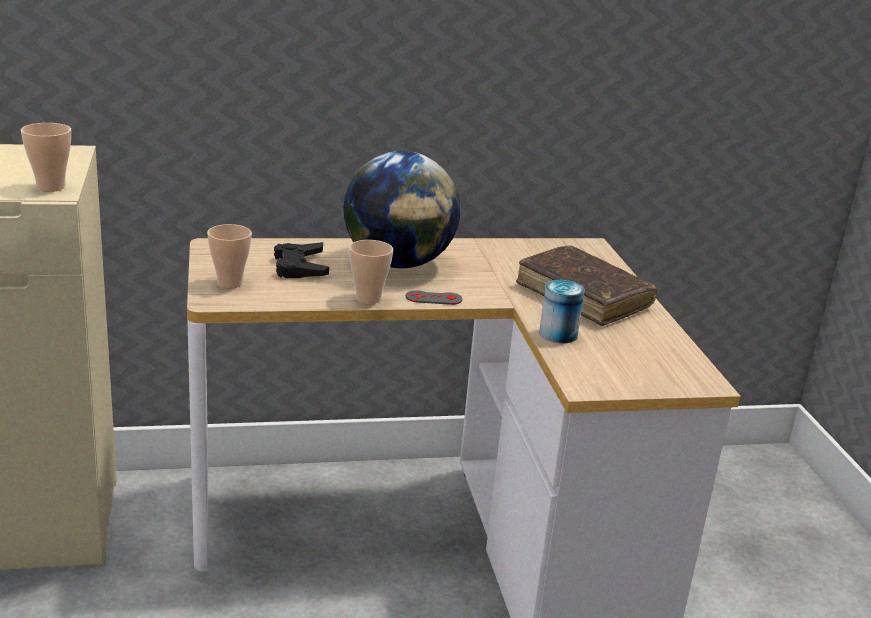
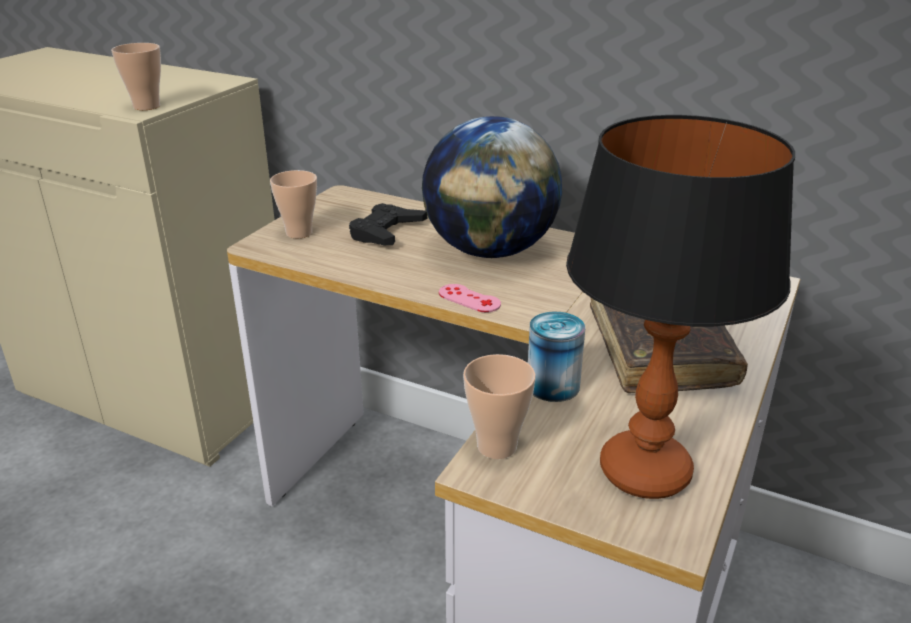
camera: 40 degrees right, 5 degrees up
(368, 299) = (399, 281): cup -> cup (497, 446)
(433, 298) = (469, 298): grey game controller -> pink game controller
(660, 361) = (643, 472): none -> table lamp

